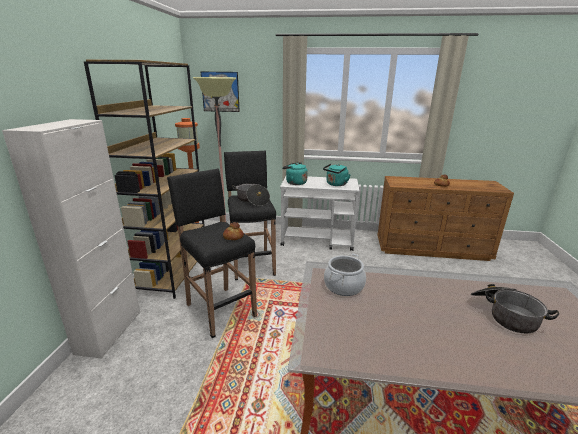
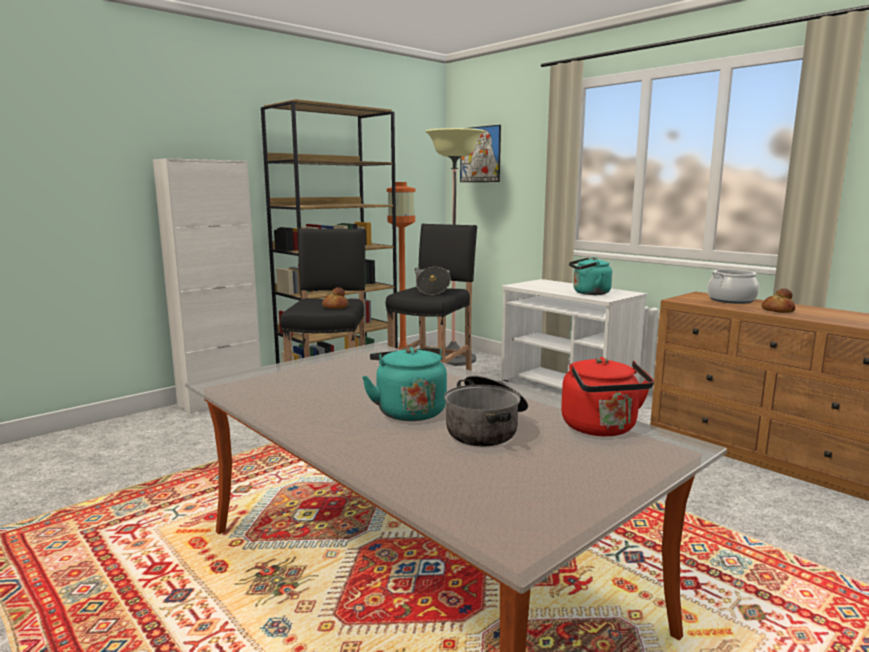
camera: 40 degrees right, 10 degrees down
(294, 183) = (531, 285): turquoise kettle -> turquoise kettle (409, 411)
(343, 286) = (362, 363): cooking pot -> cooking pot (731, 300)
(529, 290) = (601, 429): none -> red kettle

